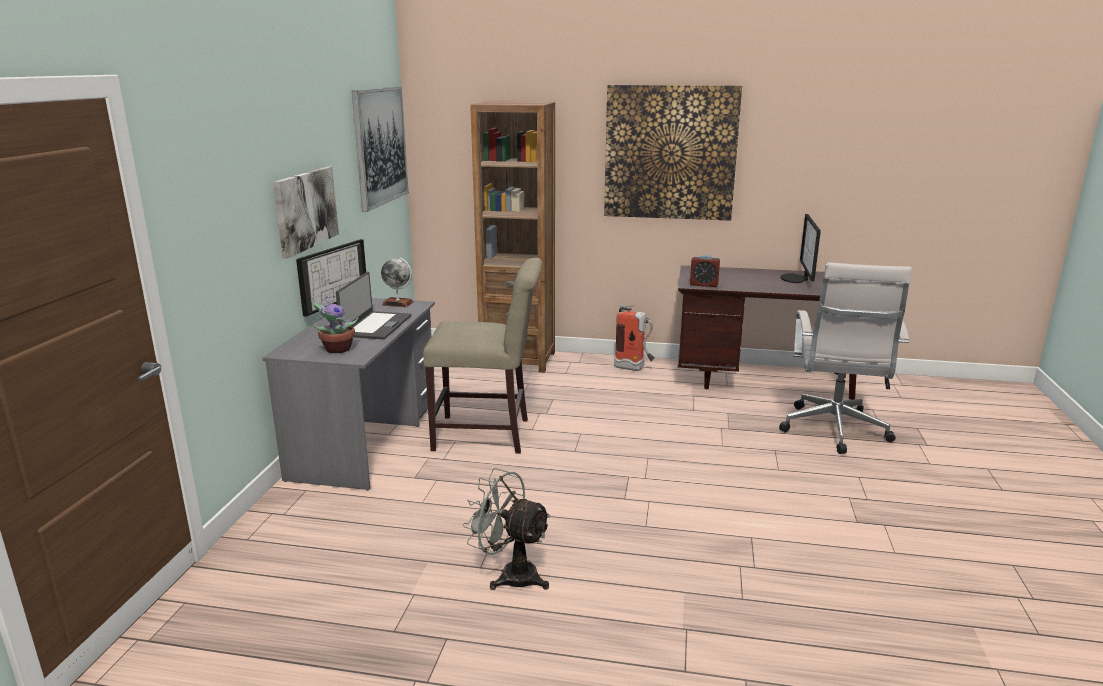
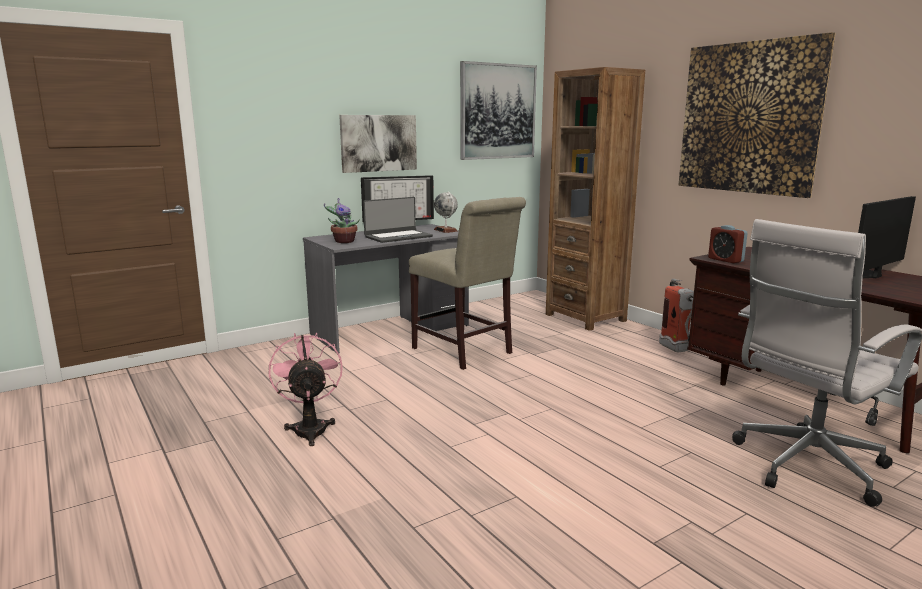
camera: 45 degrees right, 5 degrees down
(510, 574) = (310, 428): grey fan -> pink fan

